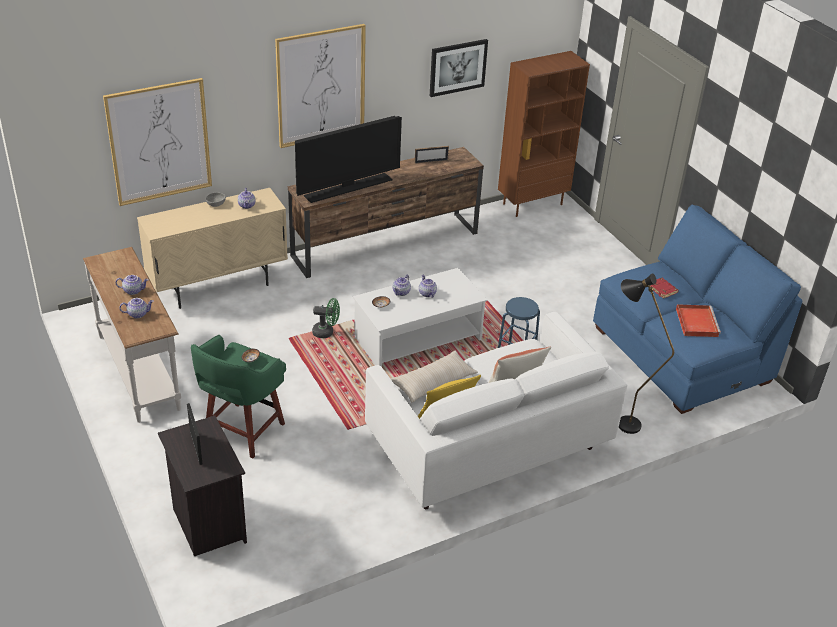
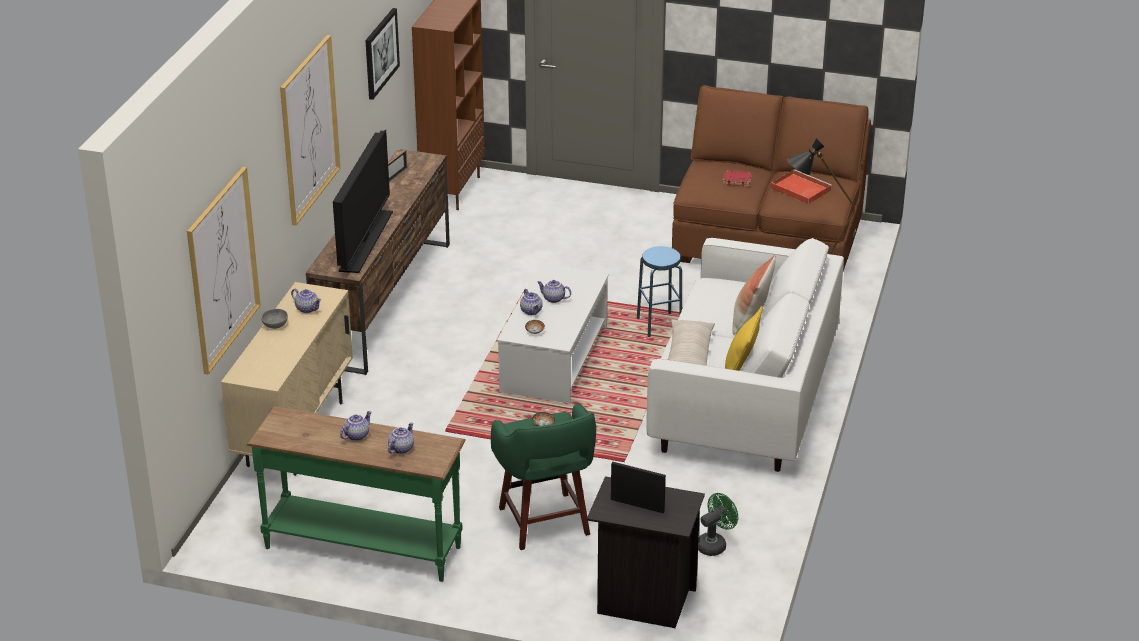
camera: 45 degrees left, 5 degrees down
(140, 371) = (363, 546): white console table -> green console table
(326, 332) = (469, 405): green fan -> green fan (714, 544)
(680, 354) = (767, 242): blue sofa -> brown sofa

